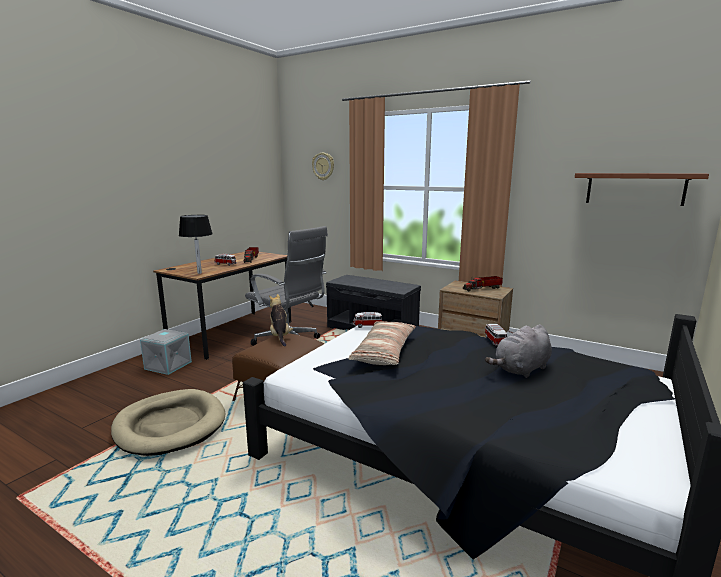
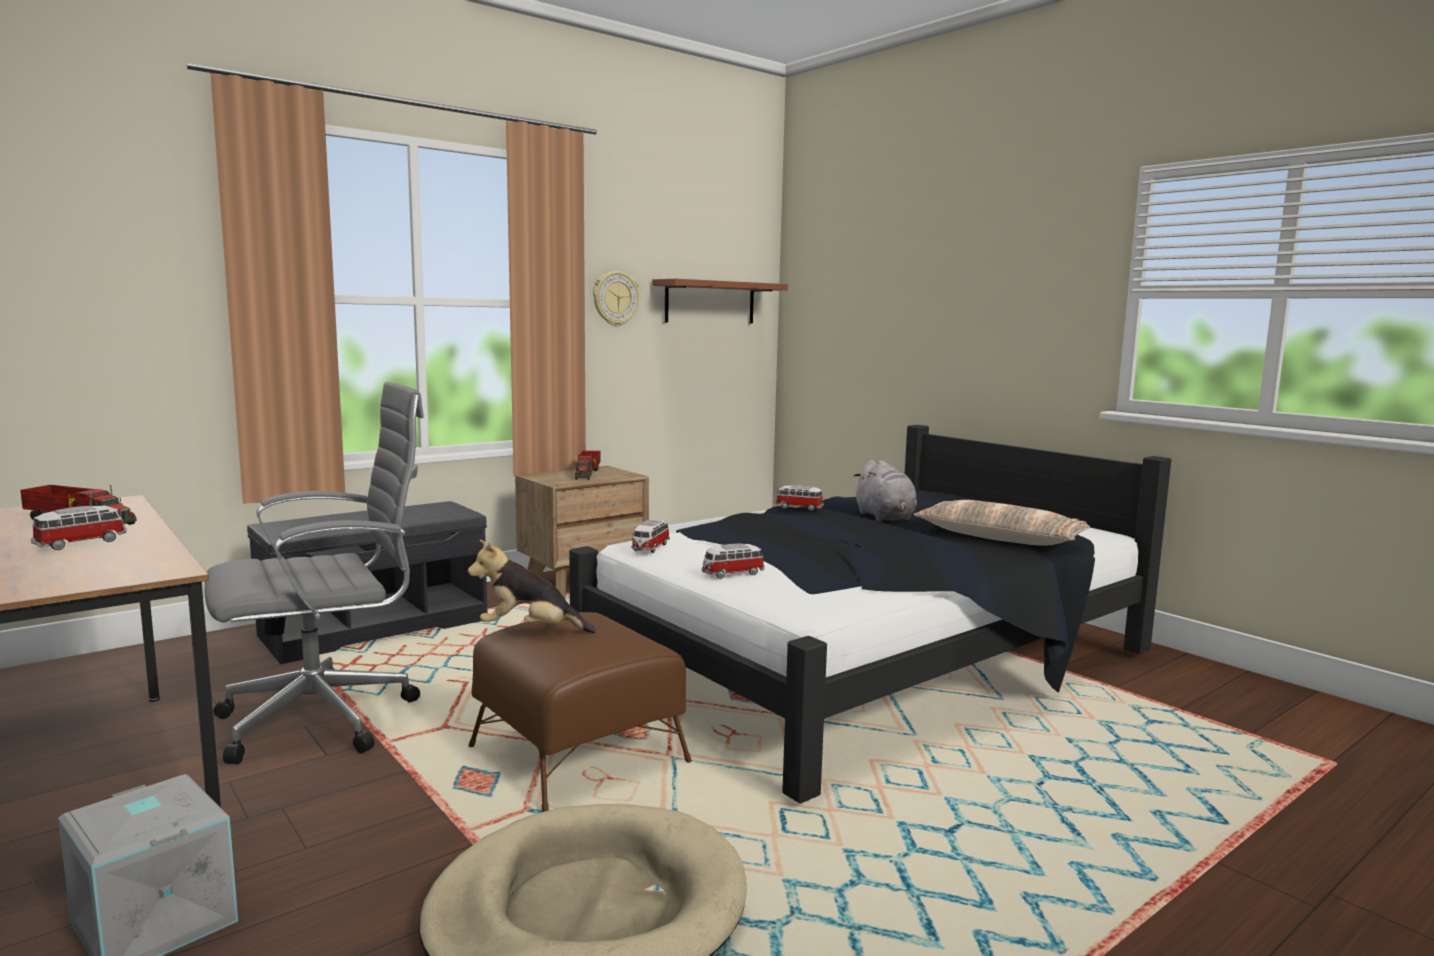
camera: 70 degrees left, 5 degrees down
(199, 273) = (132, 569): black table lamp -> none
(323, 166) = (97, 236): wall clock -> wall clock (615, 298)
(336, 348) = (732, 574): none -> toy car
(385, 352) = (779, 553): pillow -> pillow (1000, 538)

